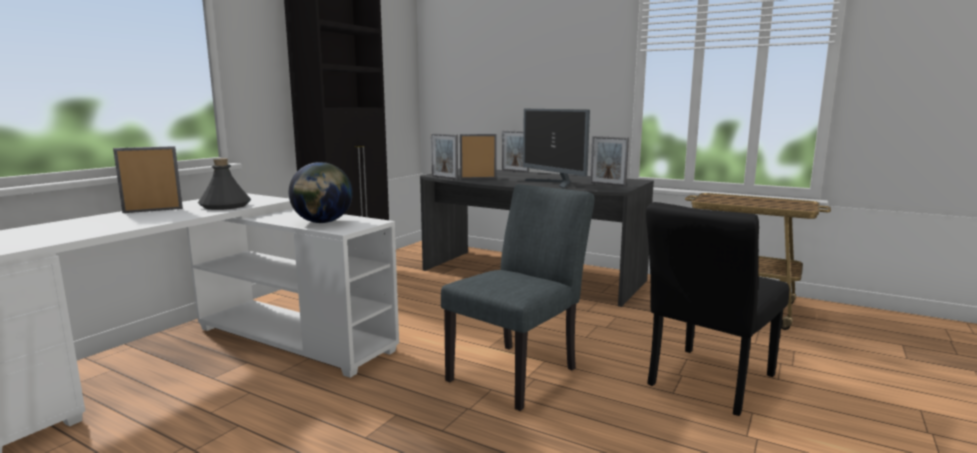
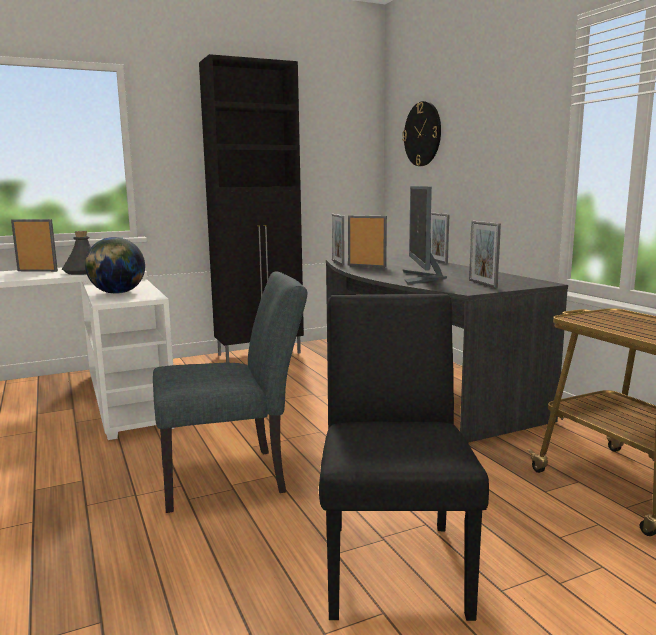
camera: 35 degrees right, 0 degrees up
(473, 63) = (422, 134): none -> wall clock
(706, 383) = (394, 559): black chair -> black chair turned 105 degrees clockwise

